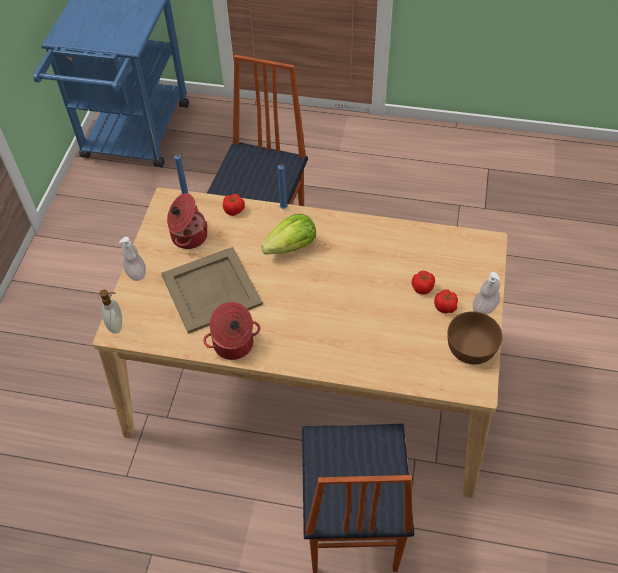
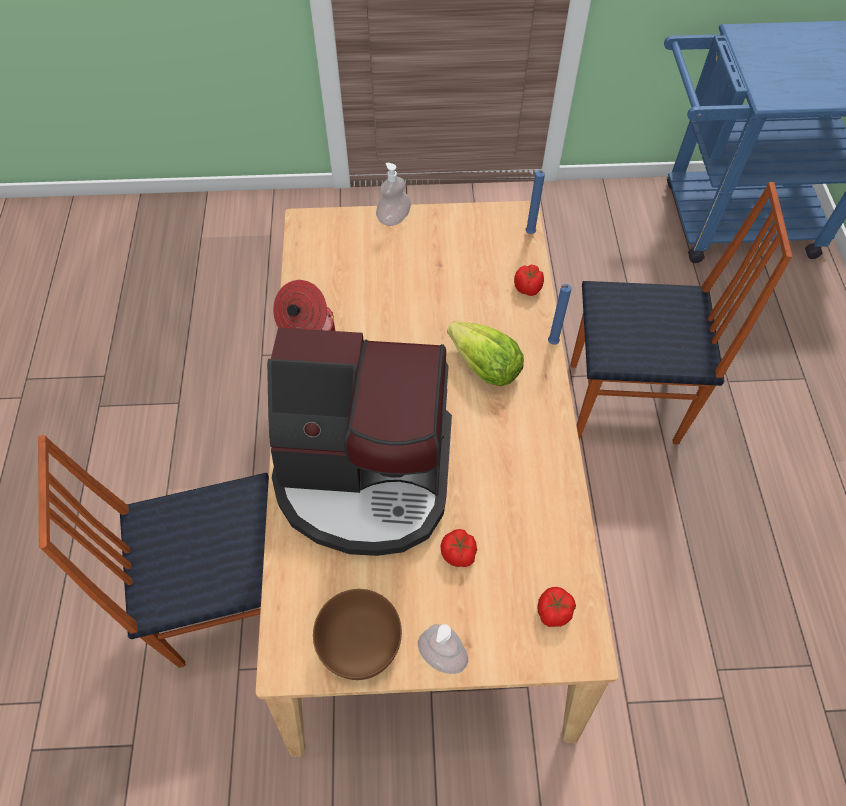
camera: 75 degrees right, 5 degrees up
(117, 325) = (314, 222): soap dispenser -> none
(188, 236) = (467, 251): cooking pot -> none
(212, 289) = (389, 296): beige tray -> none
(356, 327) = (365, 475): none -> coffee machine
(445, 307) = (429, 593): tomato -> tomato (553, 612)

